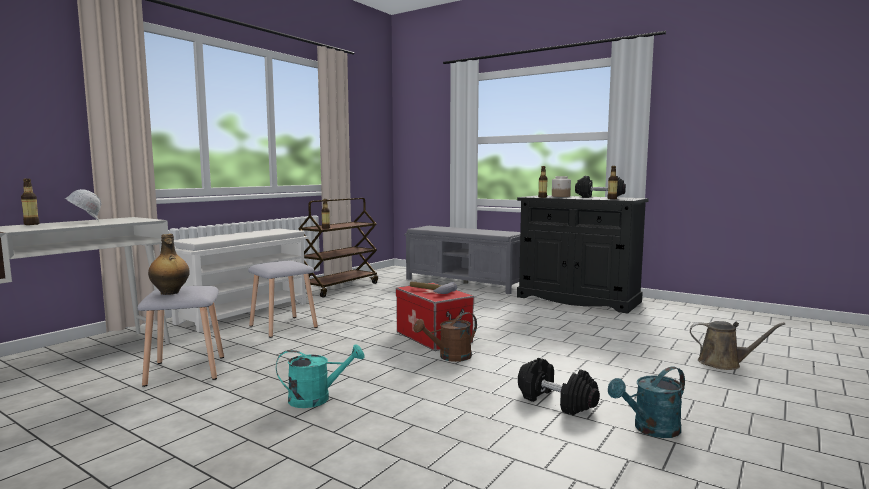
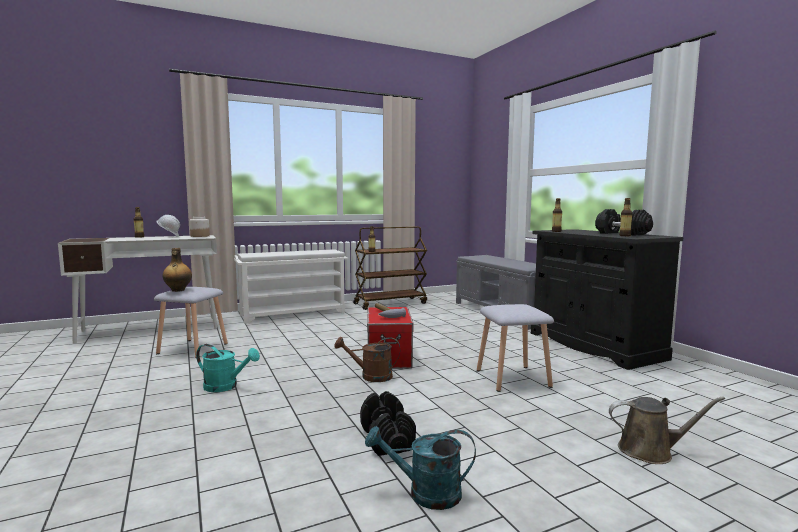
camera: 30 degrees right, 0 degrees up
(284, 327) = (299, 328): grey stool -> grey stool (514, 379)
(561, 196) = (585, 231): jar -> jar (200, 236)
(723, 363) = (650, 451): brown watering can -> brown watering can turned 45 degrees counterclockwise

